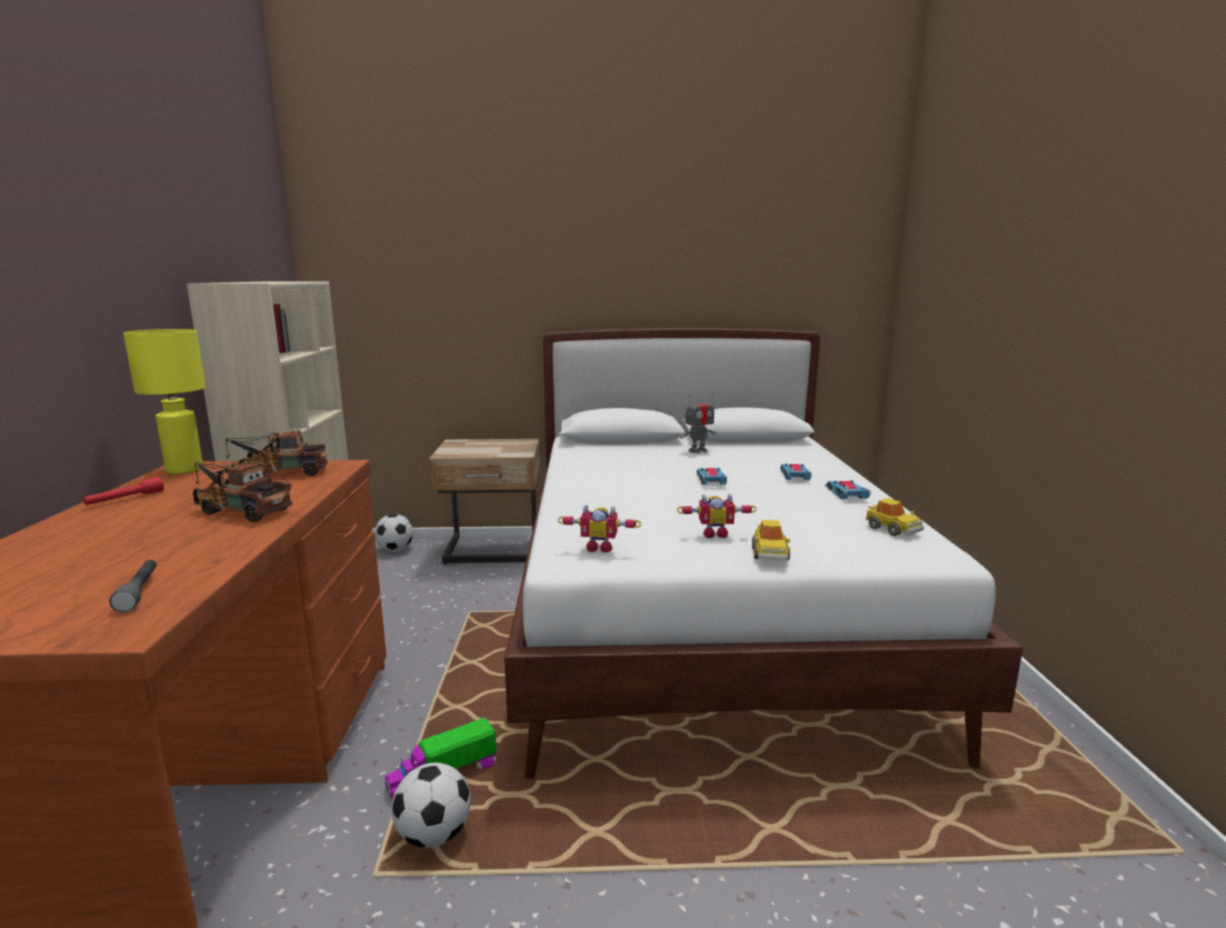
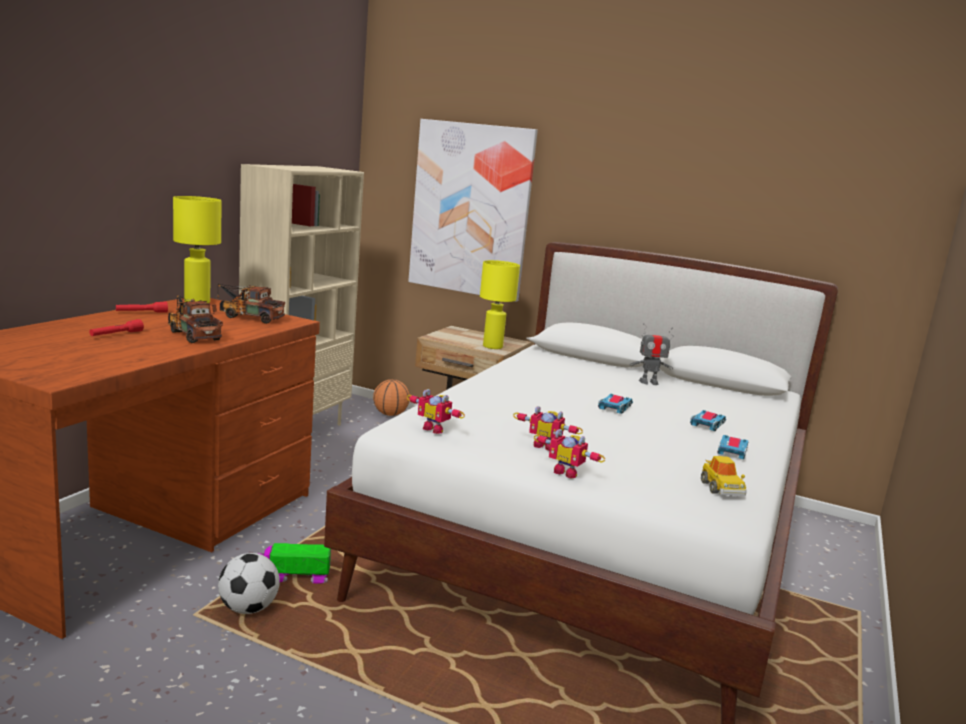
camera: 25 degrees right, 0 degrees up
(129, 537) = (116, 334): none -> red flashlight
(139, 592) = (84, 364): grey flashlight -> none
(395, 549) = (390, 414): football -> basketball
(447, 311) = (471, 209): none -> picture
(512, 451) = (492, 346): none -> yellow table lamp
(770, 554) = (567, 472): toy car -> toy robot

